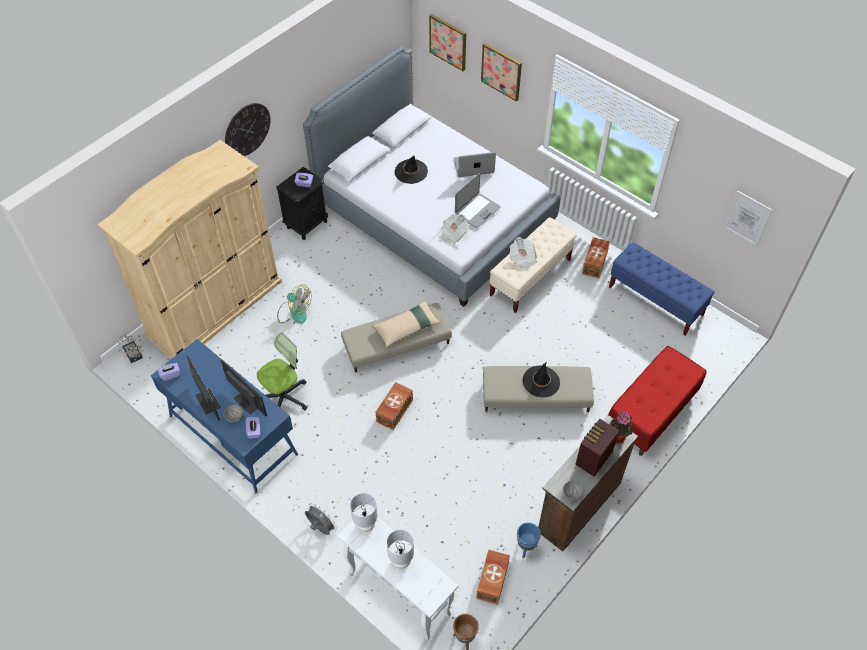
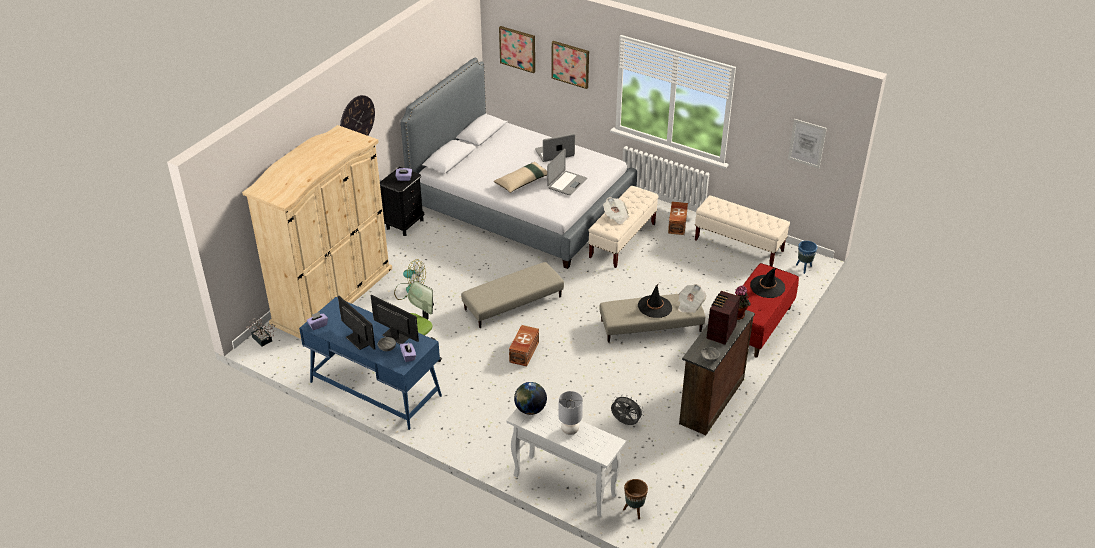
camera: 10 degrees left, 15 degrees down
(321, 528) = (478, 447): grey fan -> grey fan (625, 423)
(365, 525) = (530, 409): grey table lamp -> globe
(406, 327) = (522, 282): beige pillow -> beige pillow (522, 182)
(411, 172) = (499, 162): black hat -> black hat (767, 287)
(453, 234) = (549, 202): newspaper -> newspaper (689, 305)
(493, 580) = (648, 464): brown storage box -> none
(526, 548) = (672, 437): blue planter -> blue planter (804, 268)
(655, 301) = (739, 246): blue bench -> beige bench

